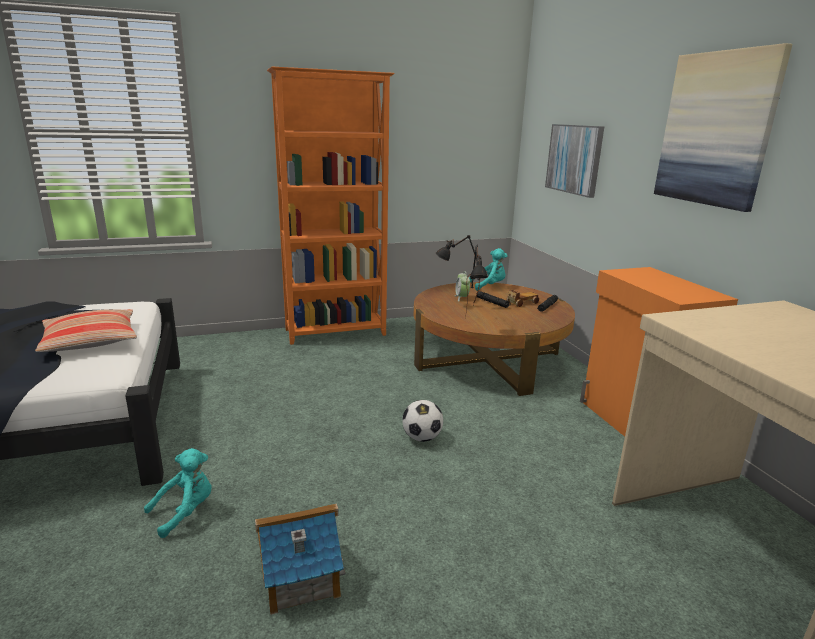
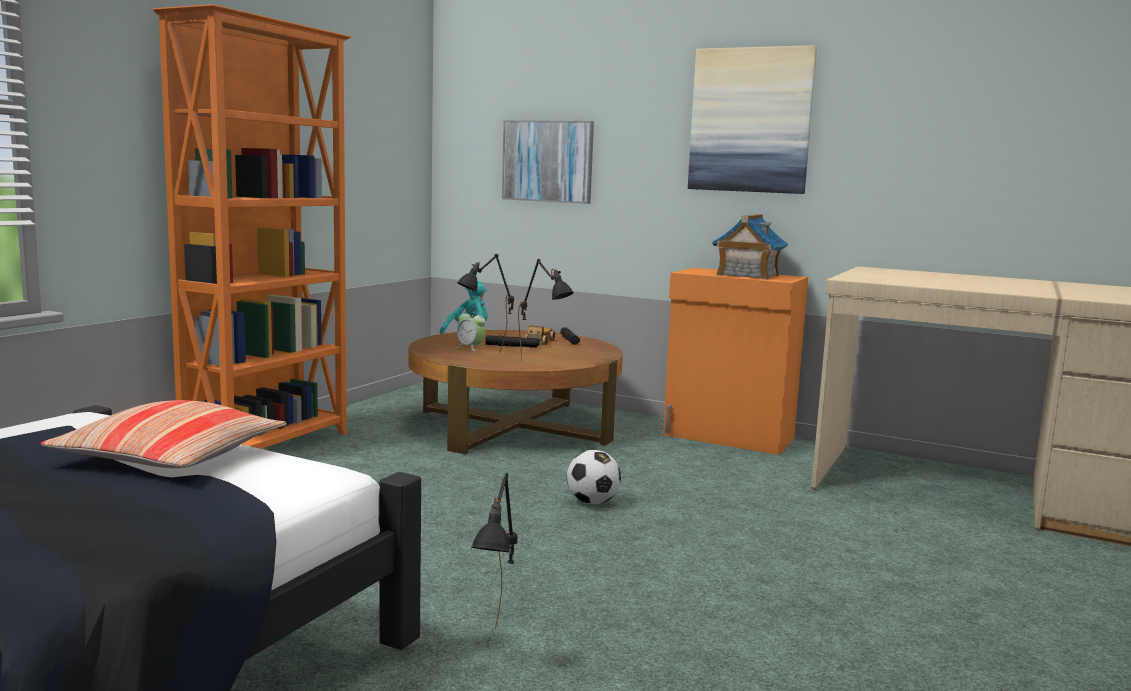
camera: 45 degrees left, 10 degrees down
(185, 511) = (498, 649): turquoise plush toy -> black table lamp
(300, 578) = (719, 630): toy house -> toy house (747, 275)

